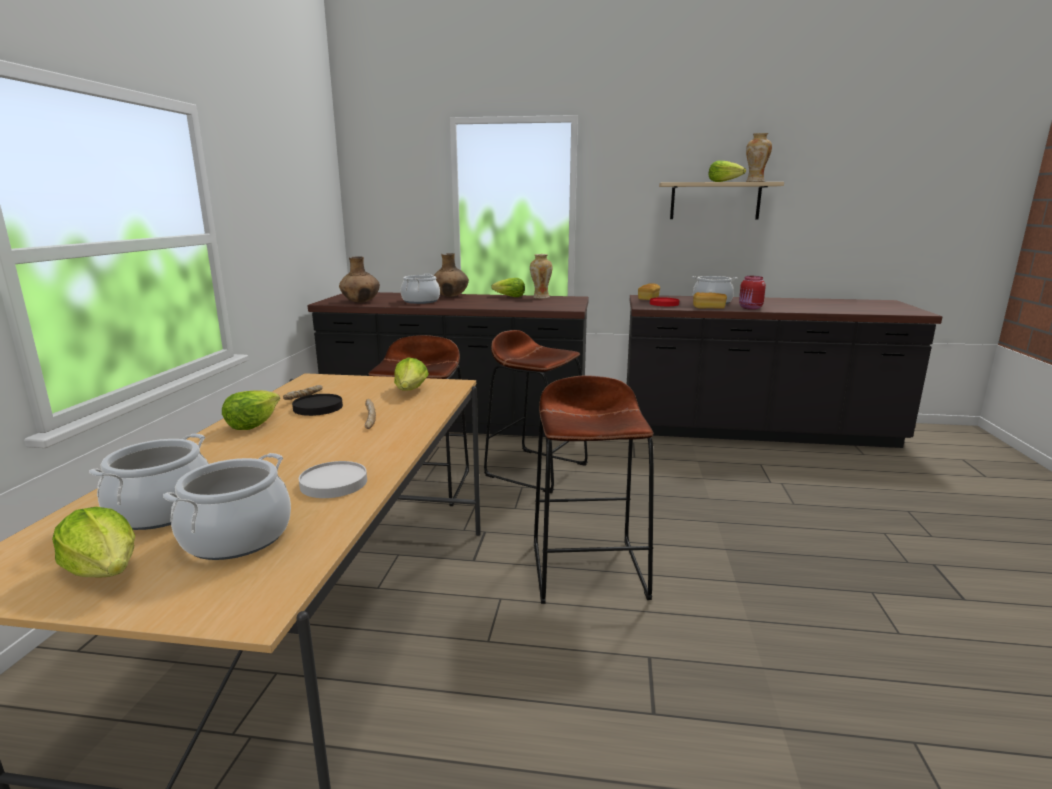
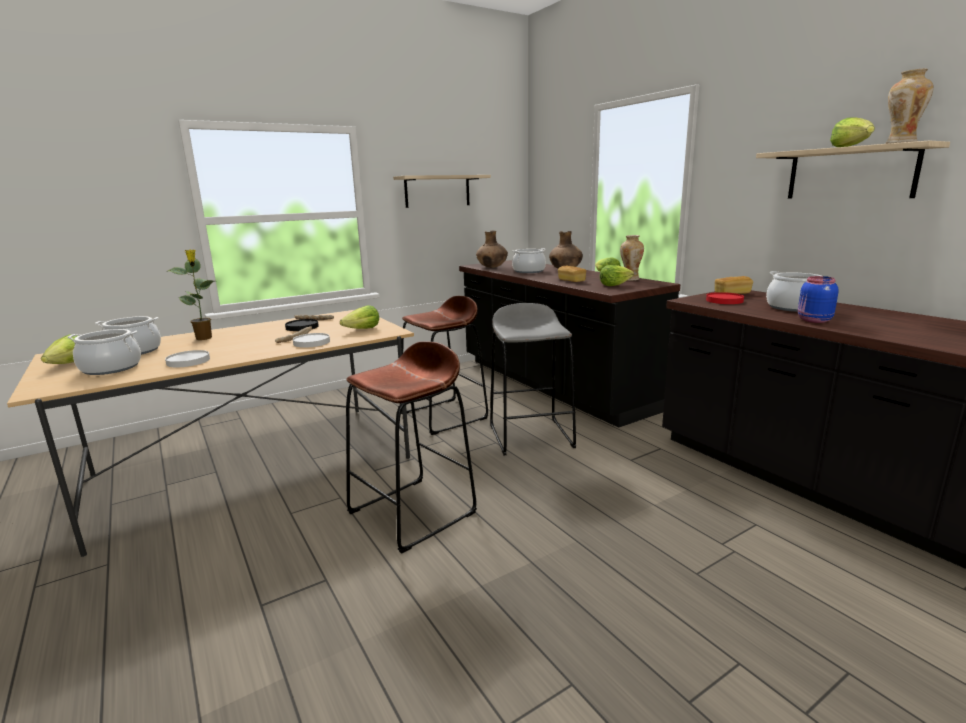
camera: 50 degrees right, 0 degrees up
(218, 458) = (204, 338): none -> potted plant
(253, 424) = (259, 327): lettuce -> lettuce (614, 285)
(278, 206) = (437, 191): none -> shelf
(408, 416) = (312, 342): none -> white plate
(536, 470) = (531, 436): brown stool -> grey stool
(708, 308) = (756, 312): bread -> bread (571, 281)
(750, 308) = (813, 320): red jar -> blue jar

